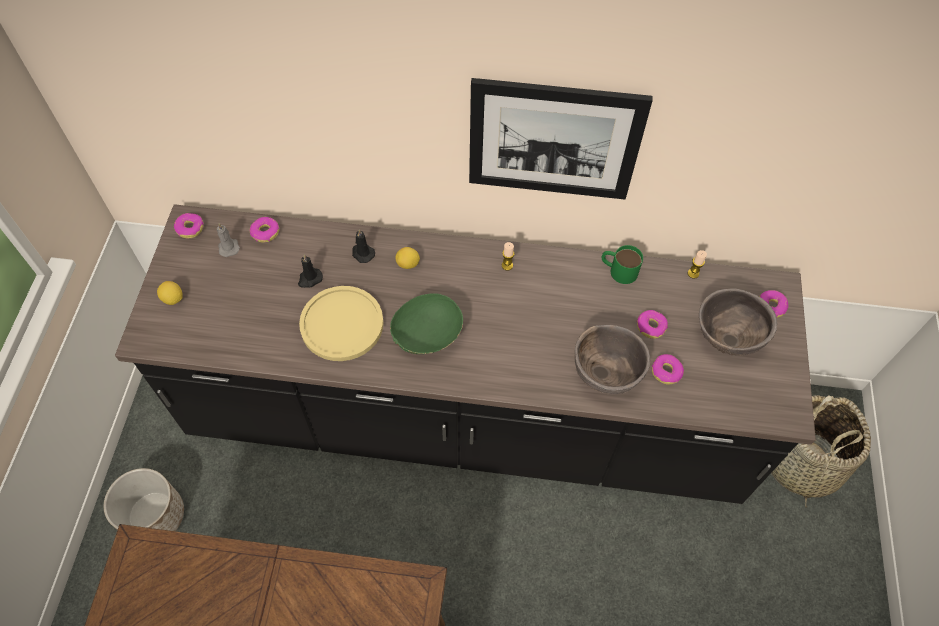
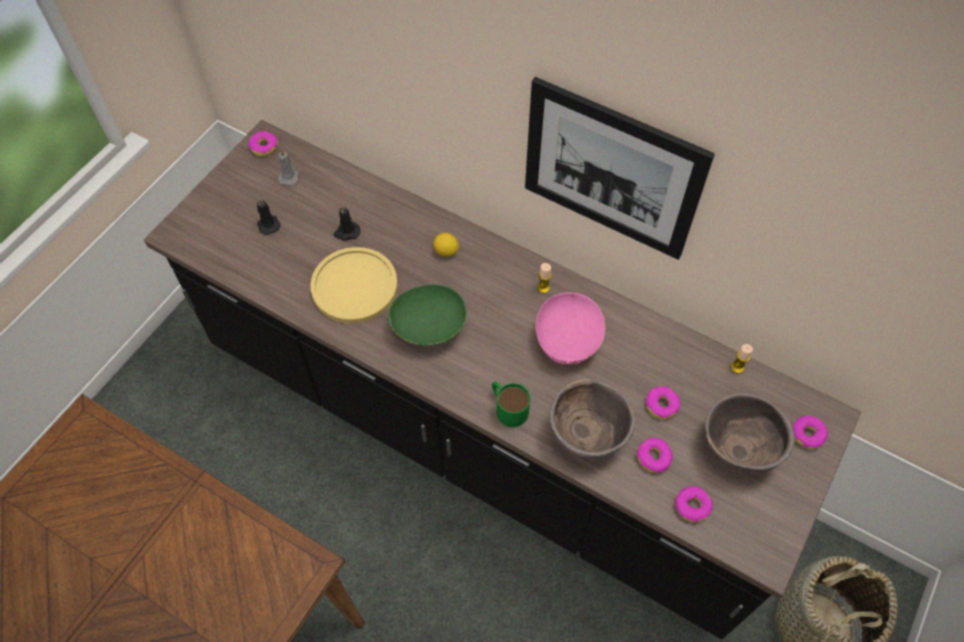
camera: 25 degrees right, 0 degrees up
(153, 516) = (155, 408): planter -> none
(173, 299) = (217, 207): lemon -> none
(265, 232) = (328, 174): donut -> donut (692, 506)
(362, 253) = (408, 225): black candle -> black candle (268, 224)
(550, 303) = (568, 341): none -> pink bowl
(618, 270) = (657, 334): green mug -> green mug (508, 407)

